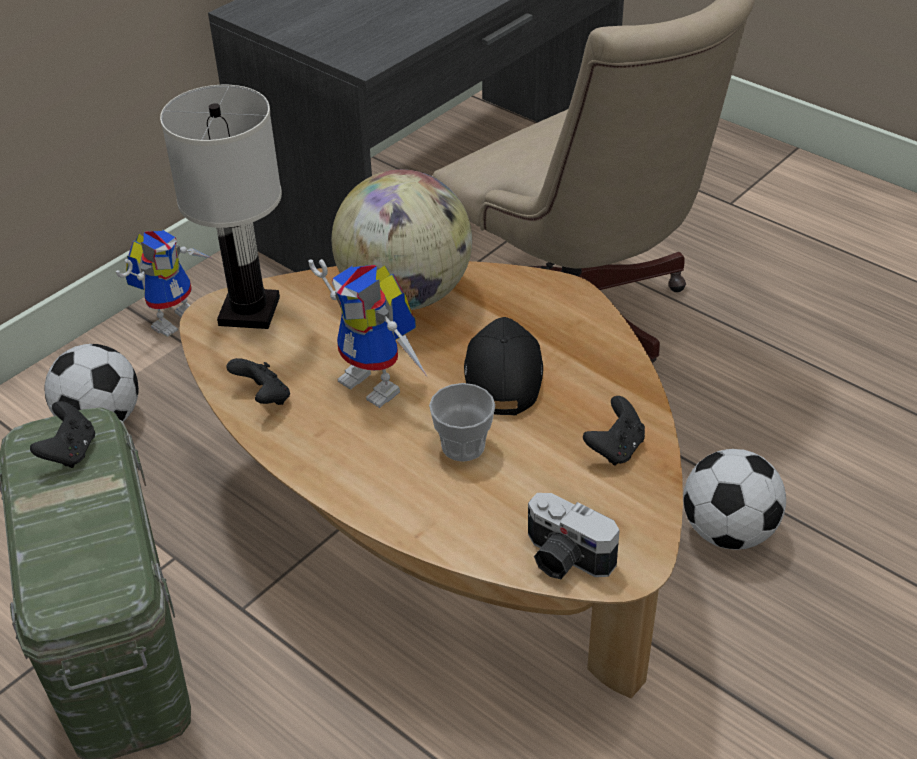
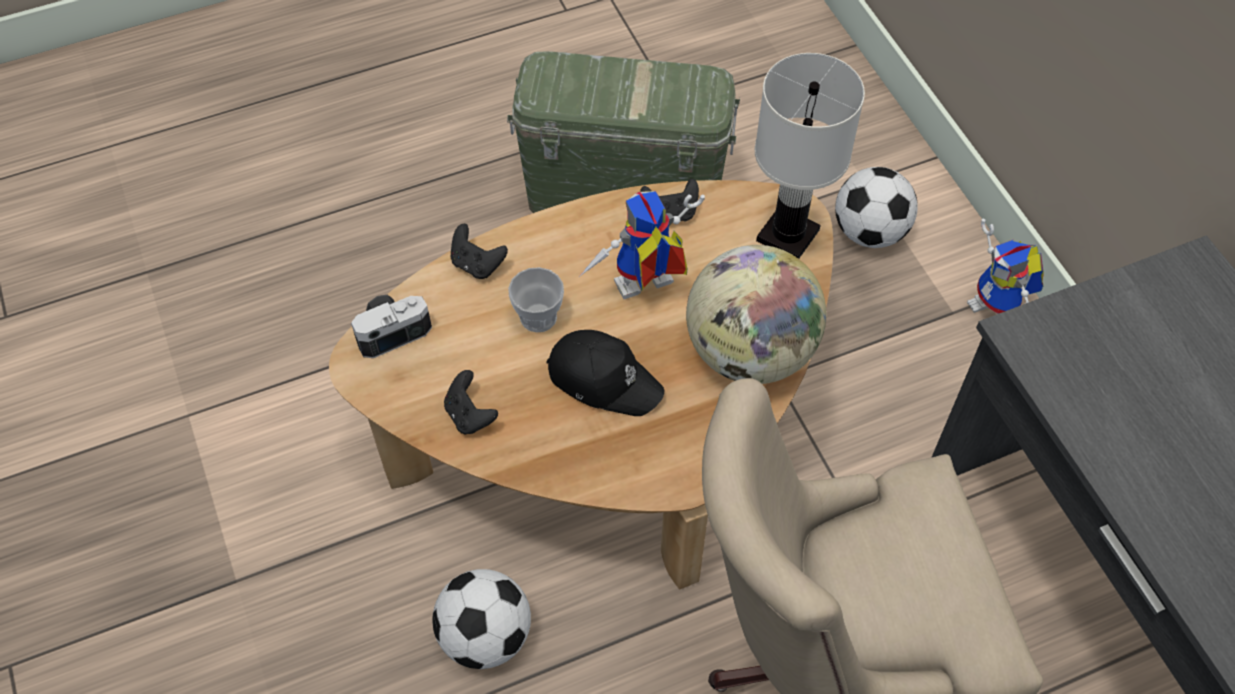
camera: 115 degrees right, 15 degrees up
(70, 452) = (682, 97): black game controller -> black game controller (477, 264)

